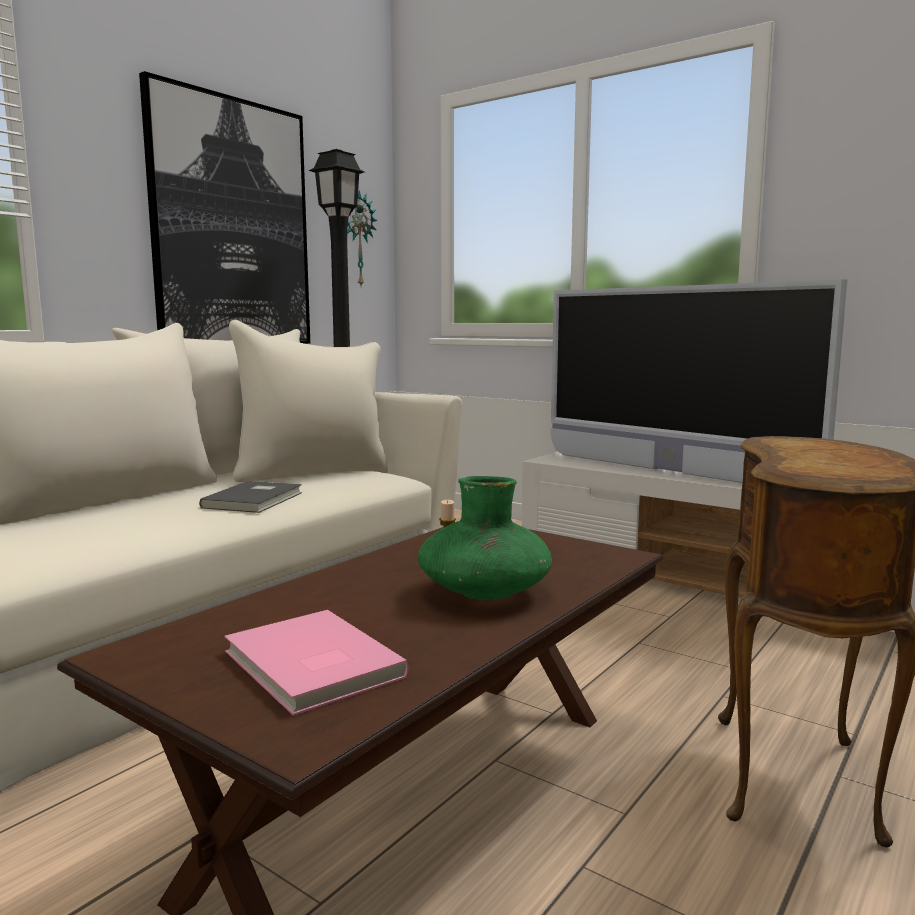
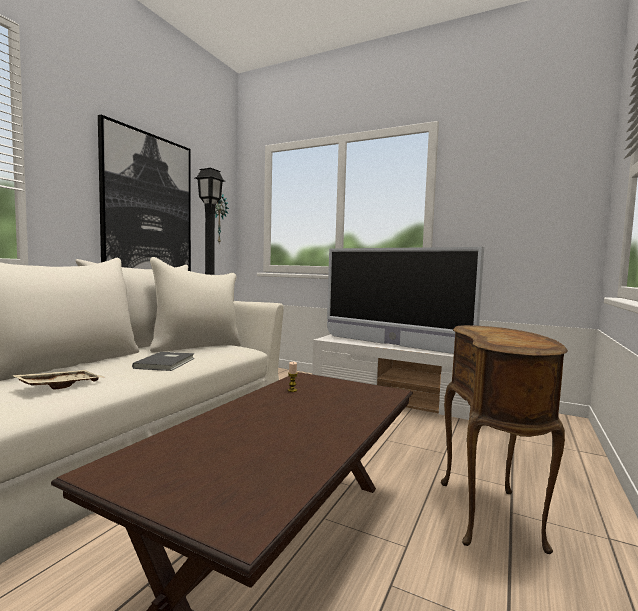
camera: 10 degrees left, 5 degrees down
(87, 533) = (59, 386): none -> beige tray
(310, 666) = (233, 472): pink book -> none
(484, 593) = (324, 417): green vase -> none

